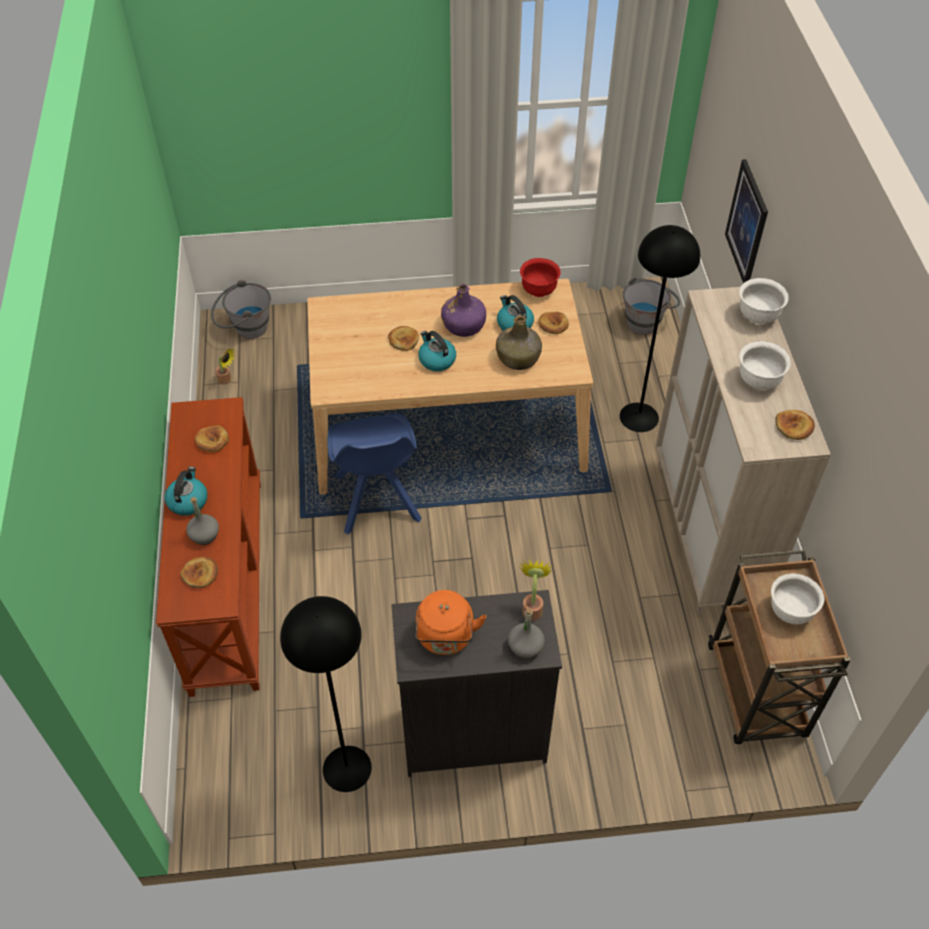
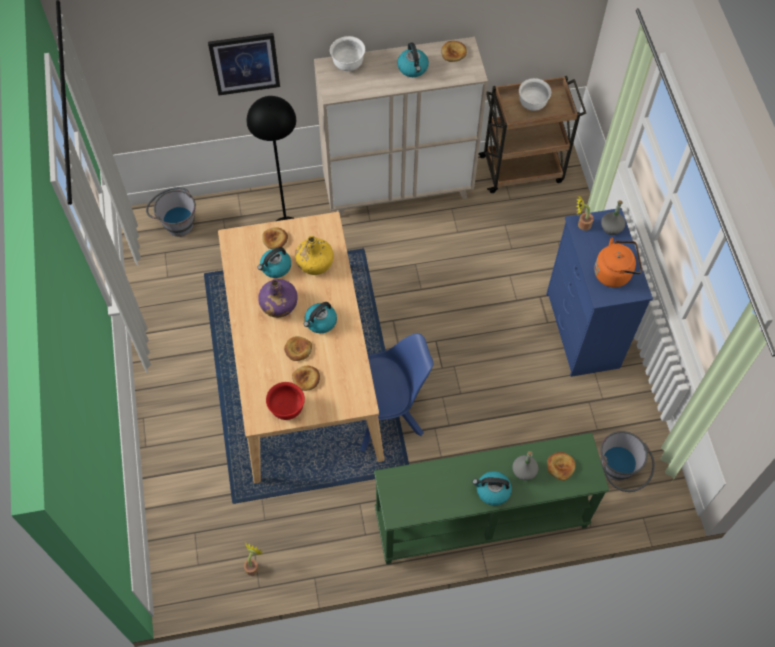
camera: 95 degrees left, 10 degrees up
(212, 441) = (426, 485): bread -> bread (306, 379)
(225, 582) = (480, 521): brown console table -> green console table
(245, 329) = (183, 562): grey bucket -> grey bucket (620, 472)
(346, 768) = (621, 408): black floor lamp -> none
(472, 735) = (582, 331): black dresser -> blue dresser
(518, 358) = (315, 262): green bottle -> yellow bottle
(539, 290) = (233, 251): red bowl -> red bowl (287, 408)
(758, 380) = (413, 68): white bowl -> kettle

